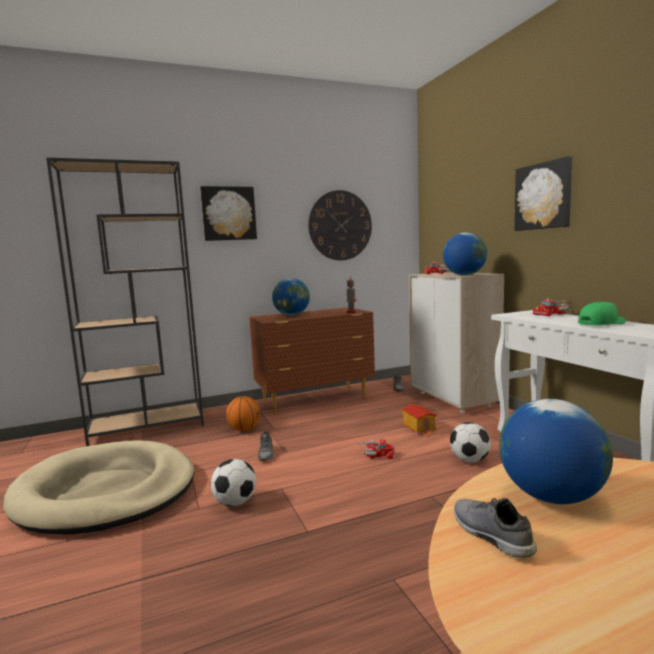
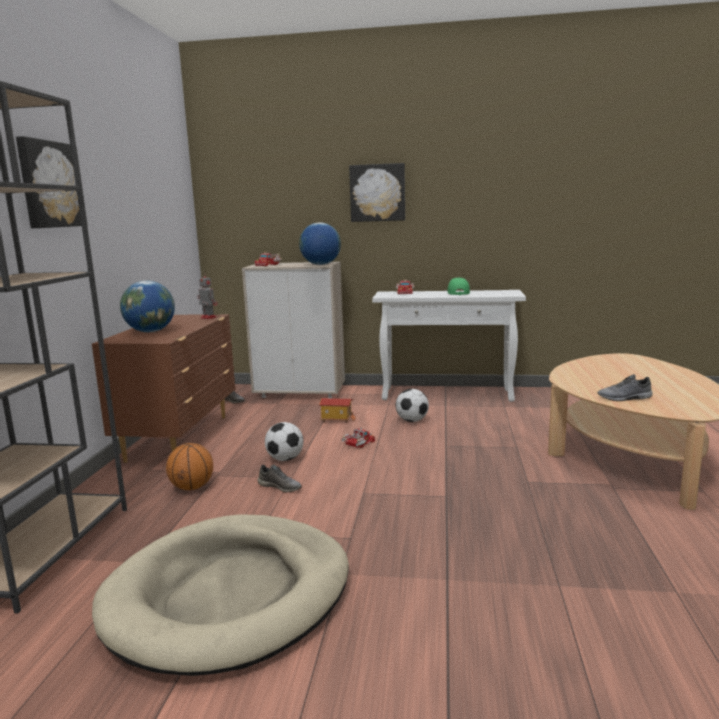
camera: 60 degrees left, 5 degrees up
(235, 502) = (363, 518): football -> football (285, 459)
(340, 225) = (146, 208): wall clock -> none
(551, 496) = (596, 381): globe -> none

